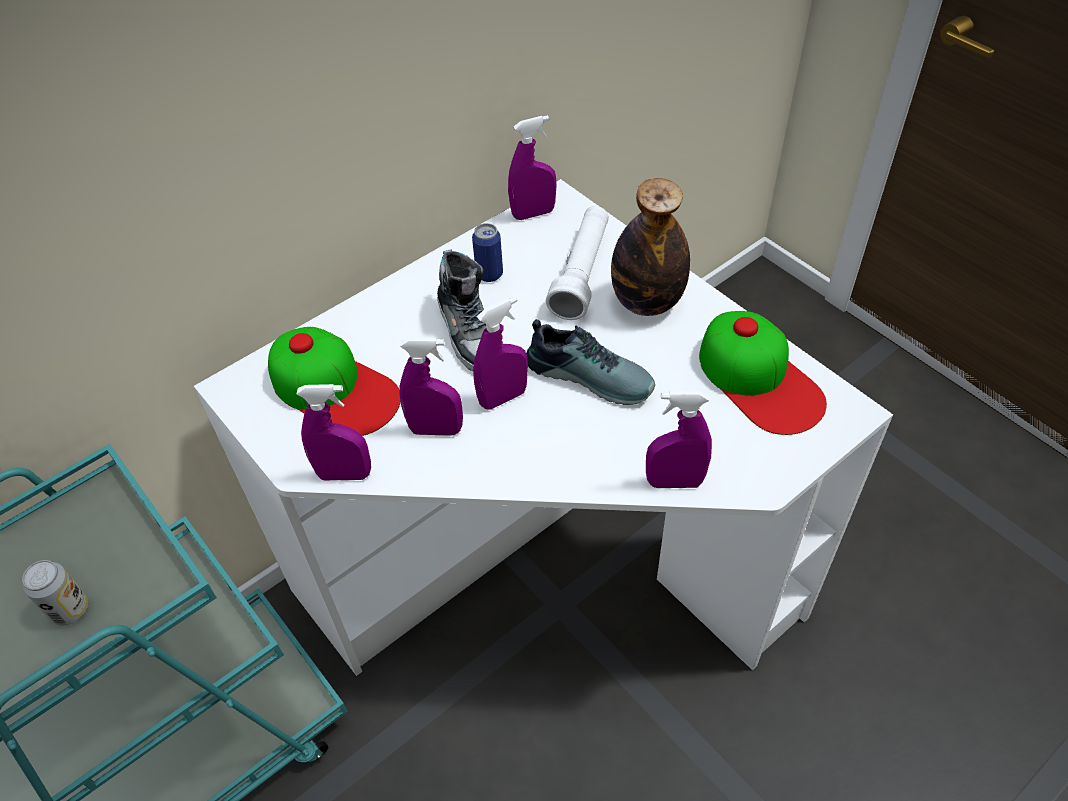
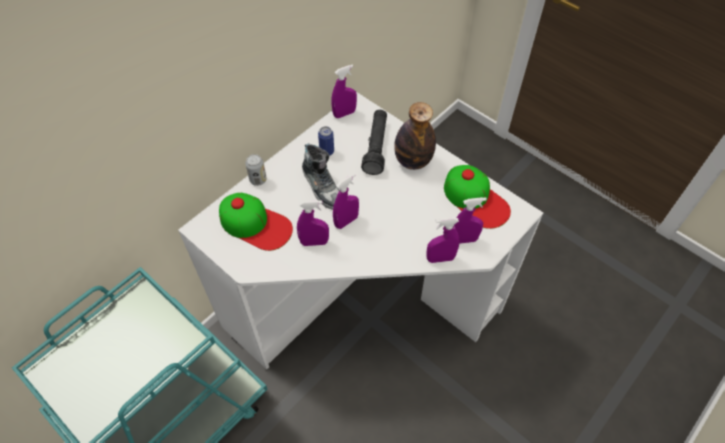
camera: 10 degrees left, 5 degrees up
(70, 609) = (139, 357): can -> can (258, 180)
(344, 474) = (271, 271): purple spray bottle -> purple spray bottle (464, 240)
(582, 273) = (376, 147): white flashlight -> black flashlight
(591, 374) = (389, 204): shoe -> none

